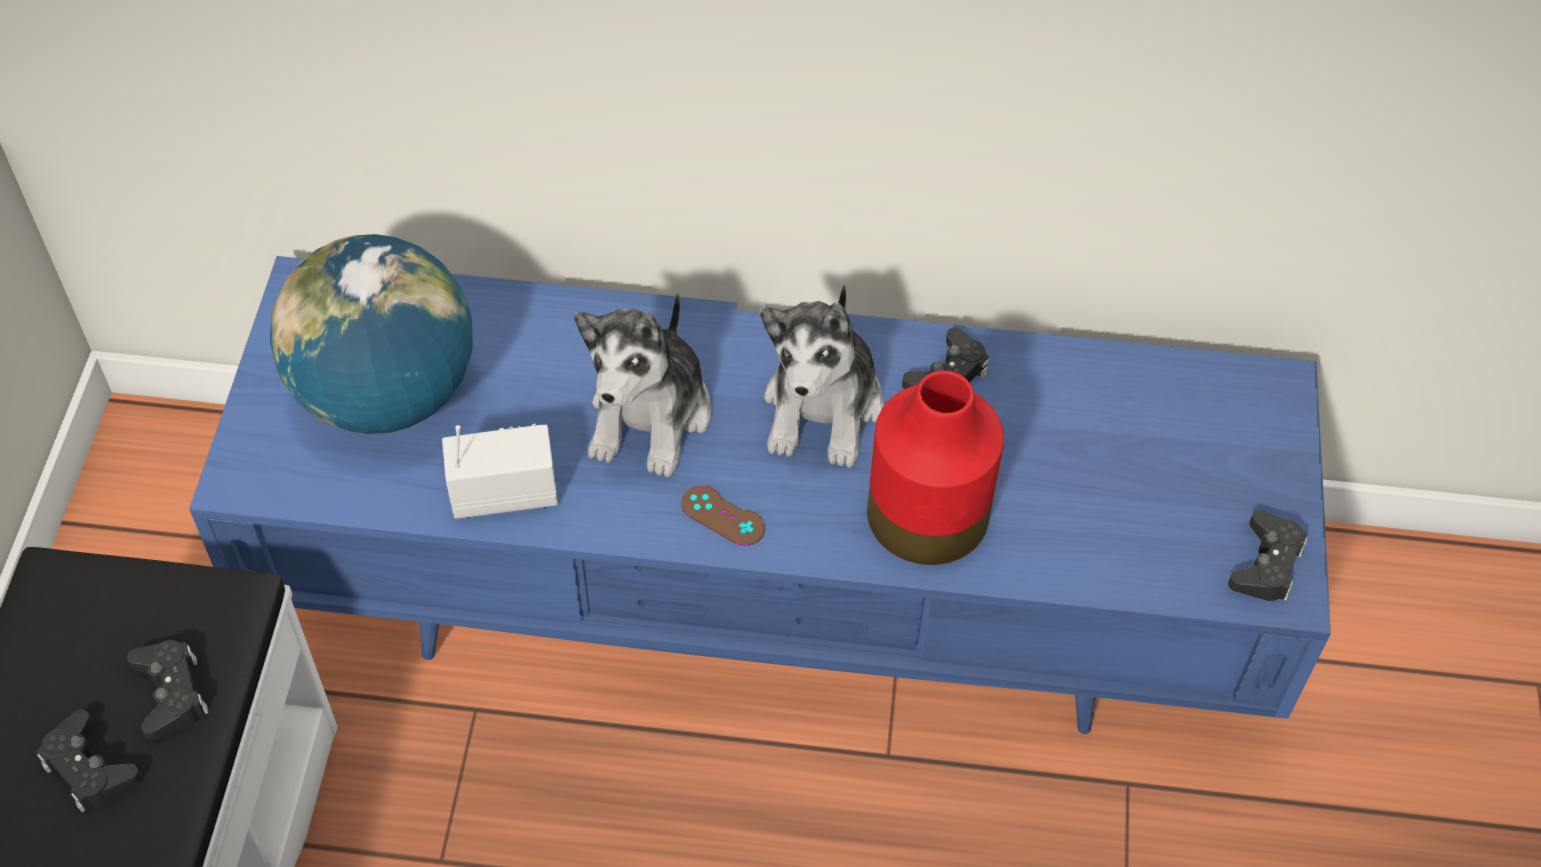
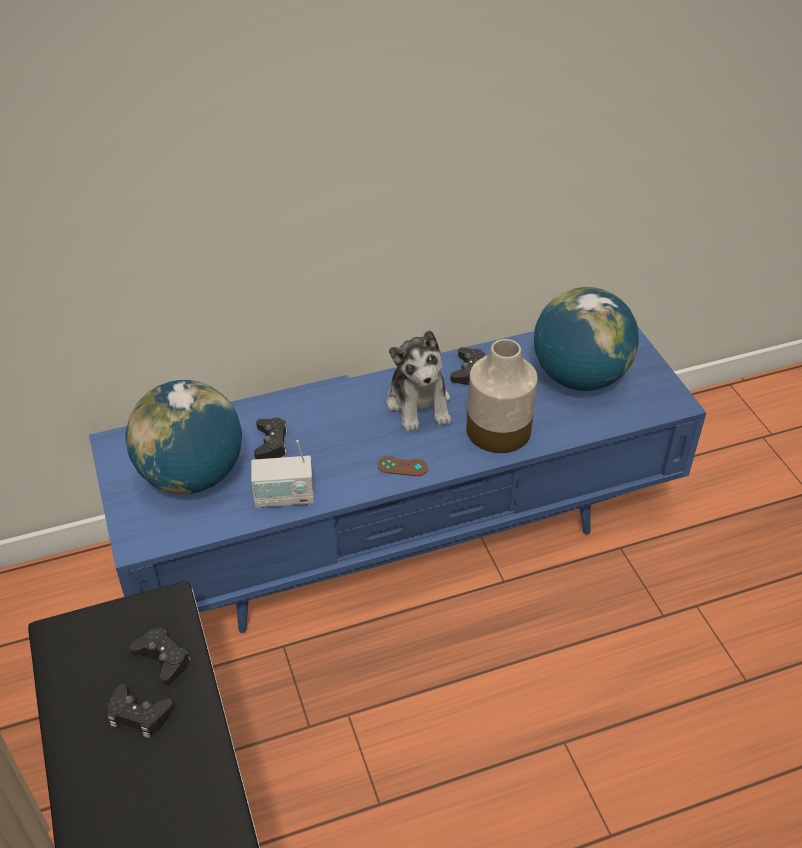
camera: 25 degrees left, 10 degrees down
(503, 493) = (284, 497): radio -> radio turned 150 degrees counterclockwise
(651, 416) = (337, 437): plush toy -> none
(929, 512) = (499, 429): red vase -> beige vase
(1138, 467) = (579, 377): none -> globe
(1266, 564) = (661, 395): black game controller -> black game controller (271, 443)

